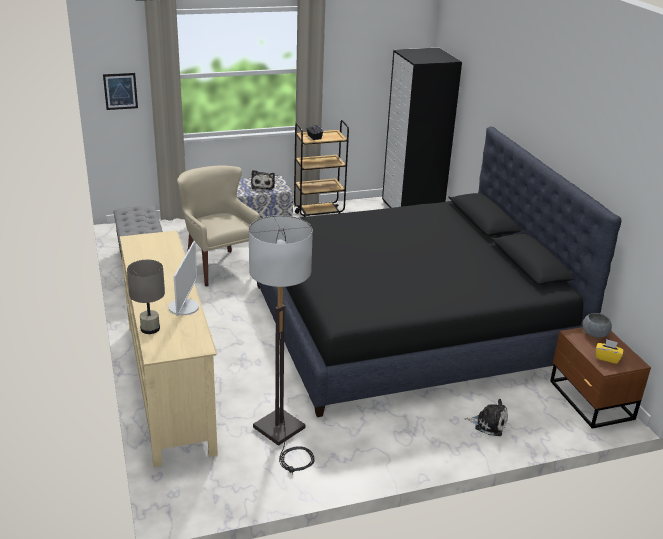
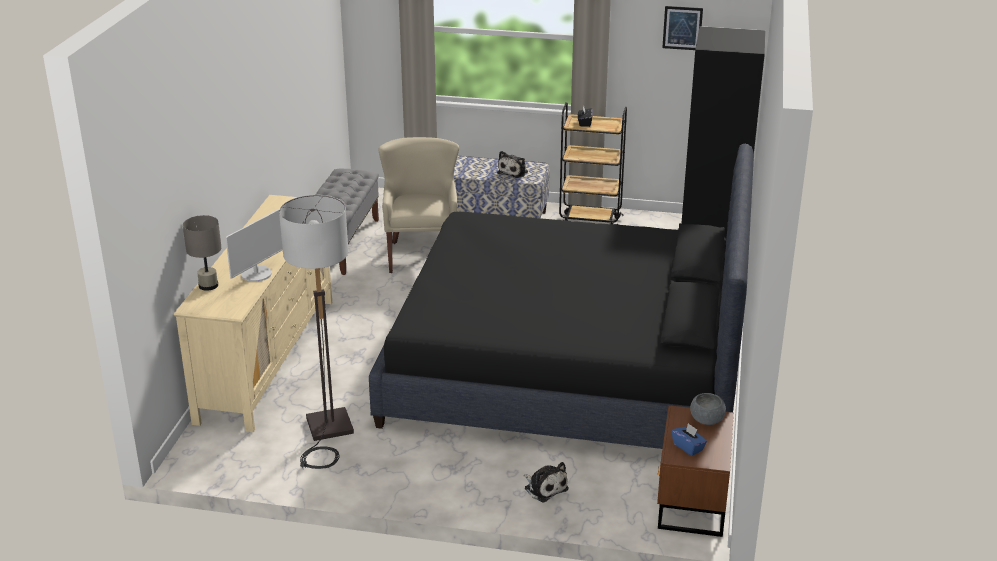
camera: 30 degrees right, 0 degrees up
(120, 91) = (371, 38): picture -> picture (682, 28)
(607, 358) = (688, 447): yellow tissue box -> blue tissue box

